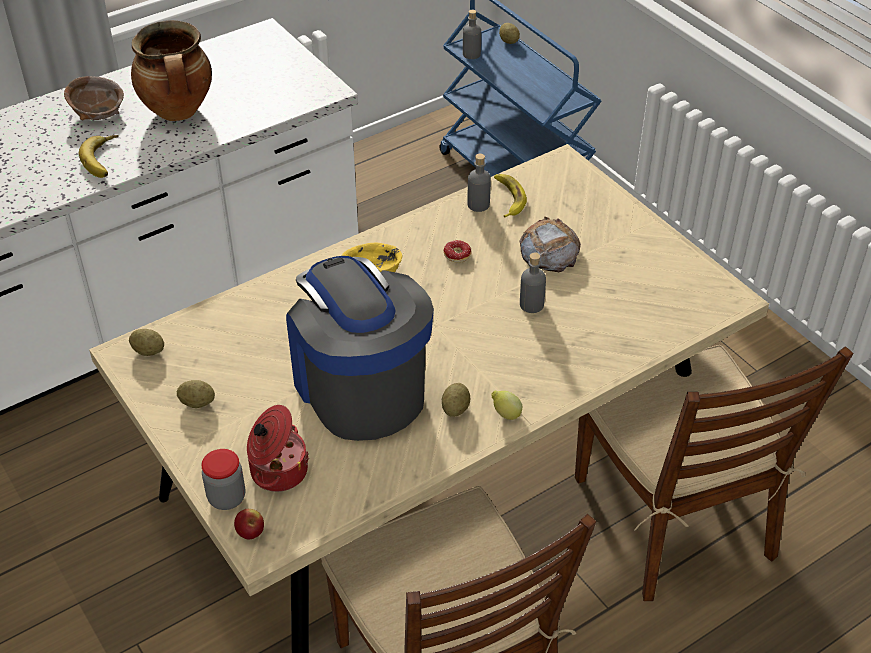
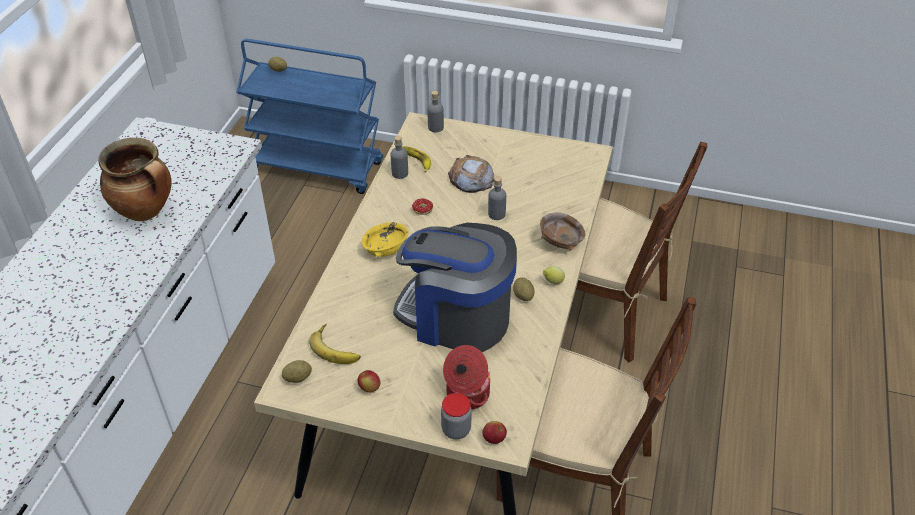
camera: 40 degrees left, 0 degrees up
(97, 112) = (81, 242): brown bowl -> brown bowl (560, 241)
(105, 159) = (130, 270): banana -> banana (337, 347)
(197, 403) = (369, 388): potato -> apple
(471, 54) = (263, 89): grey bottle -> grey bottle (435, 127)

